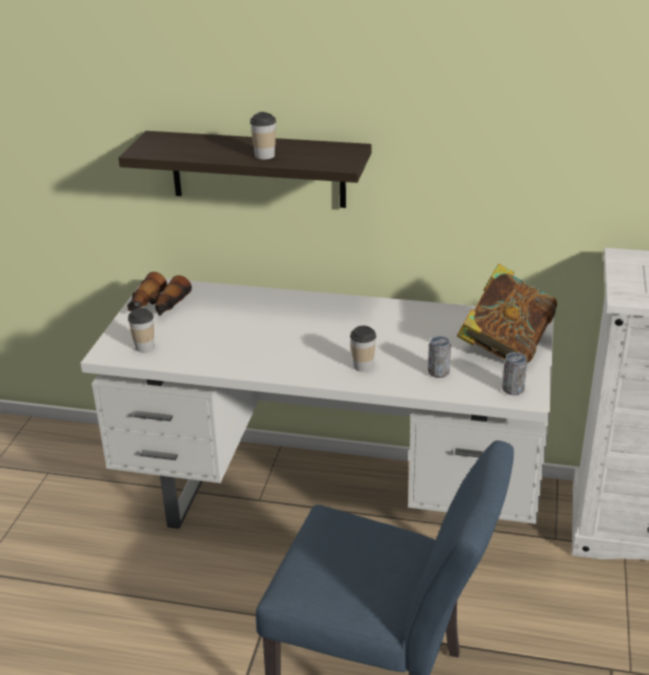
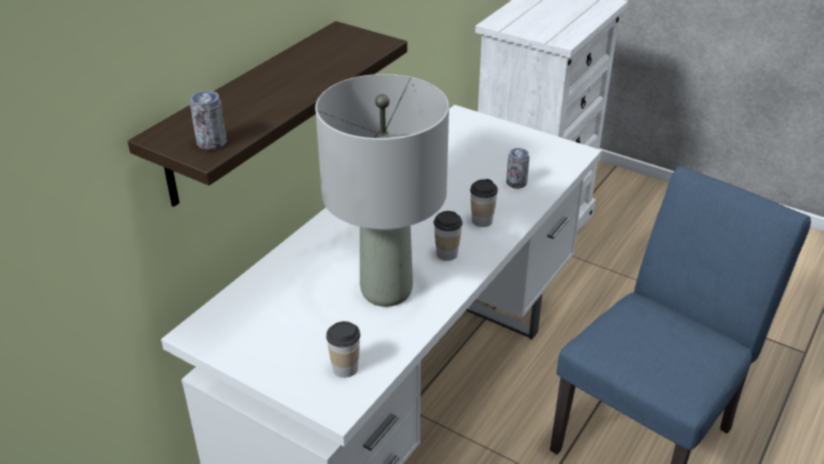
camera: 70 degrees left, 5 degrees up
(157, 306) = (251, 340): binoculars -> none
(239, 343) = (387, 290): none -> grey table lamp
(264, 156) = (312, 77): cup -> cup (447, 254)
(505, 346) = (494, 140): book -> none
(513, 389) = (562, 156): can -> can (212, 143)

